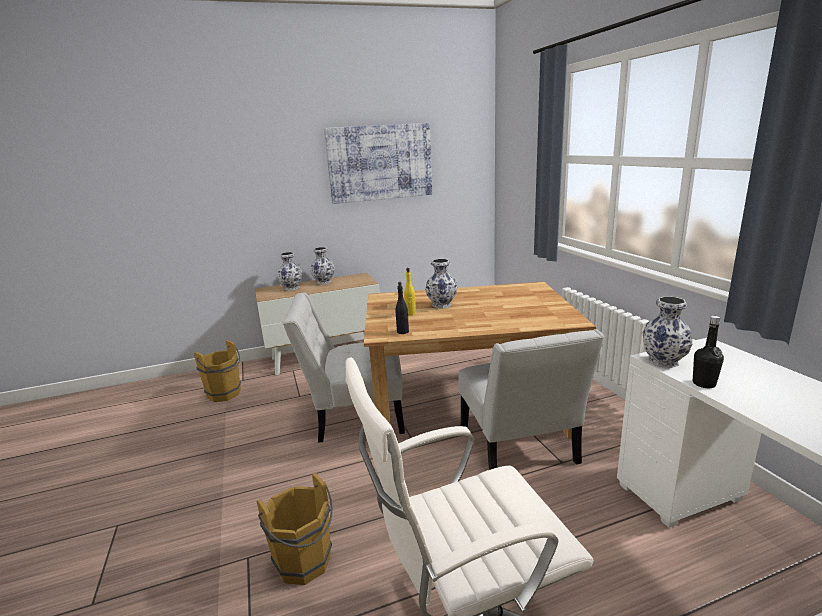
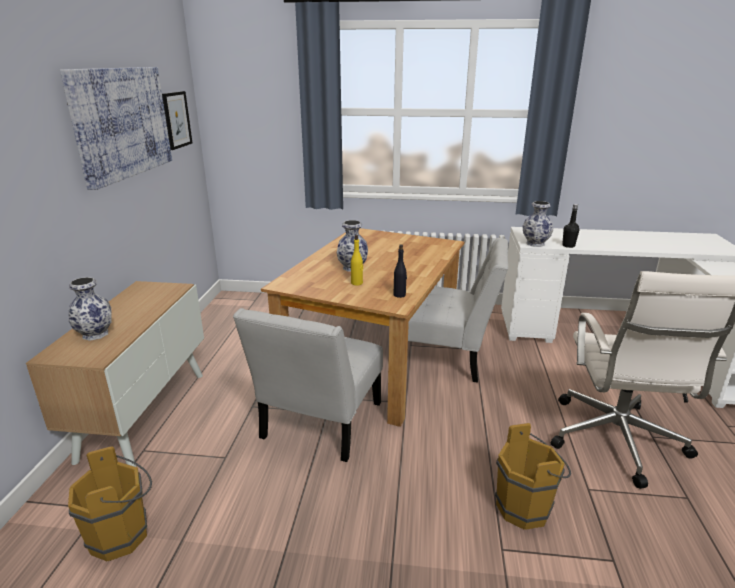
camera: 65 degrees left, 5 degrees up
(323, 282) = (118, 310): vase -> none
(456, 164) = (176, 120): none -> picture

